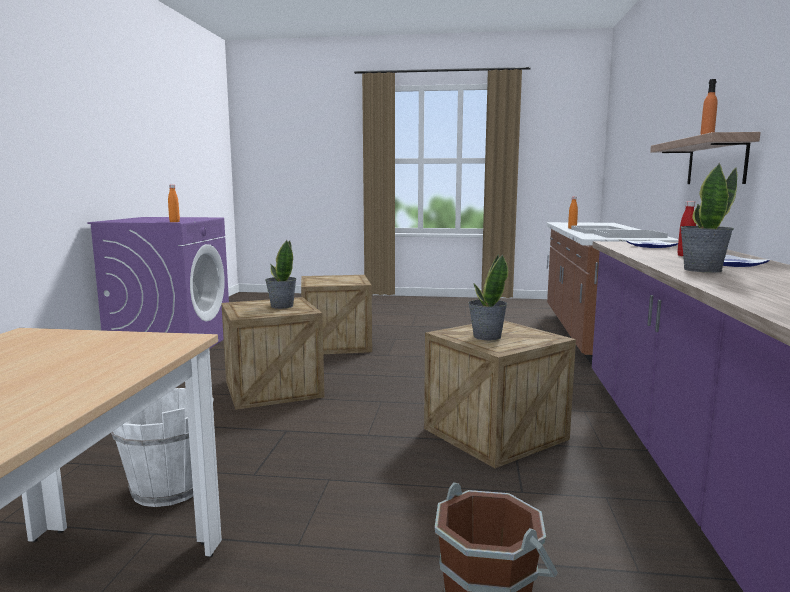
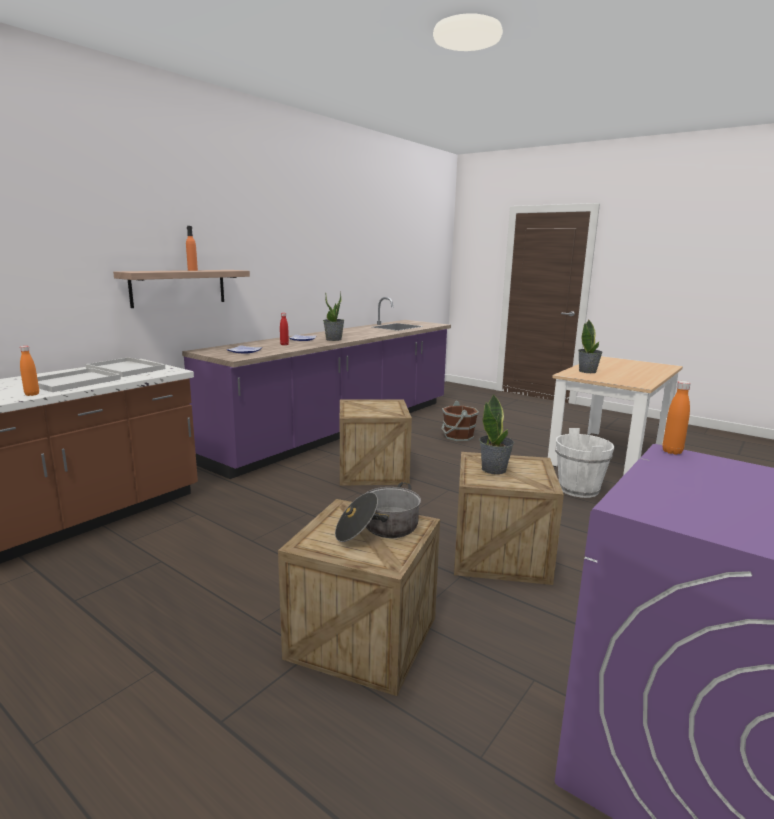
camera: 150 degrees left, 5 degrees up
(329, 281) = (378, 530): none -> cooking pot
(486, 336) = (383, 408): potted plant -> potted plant (587, 371)

